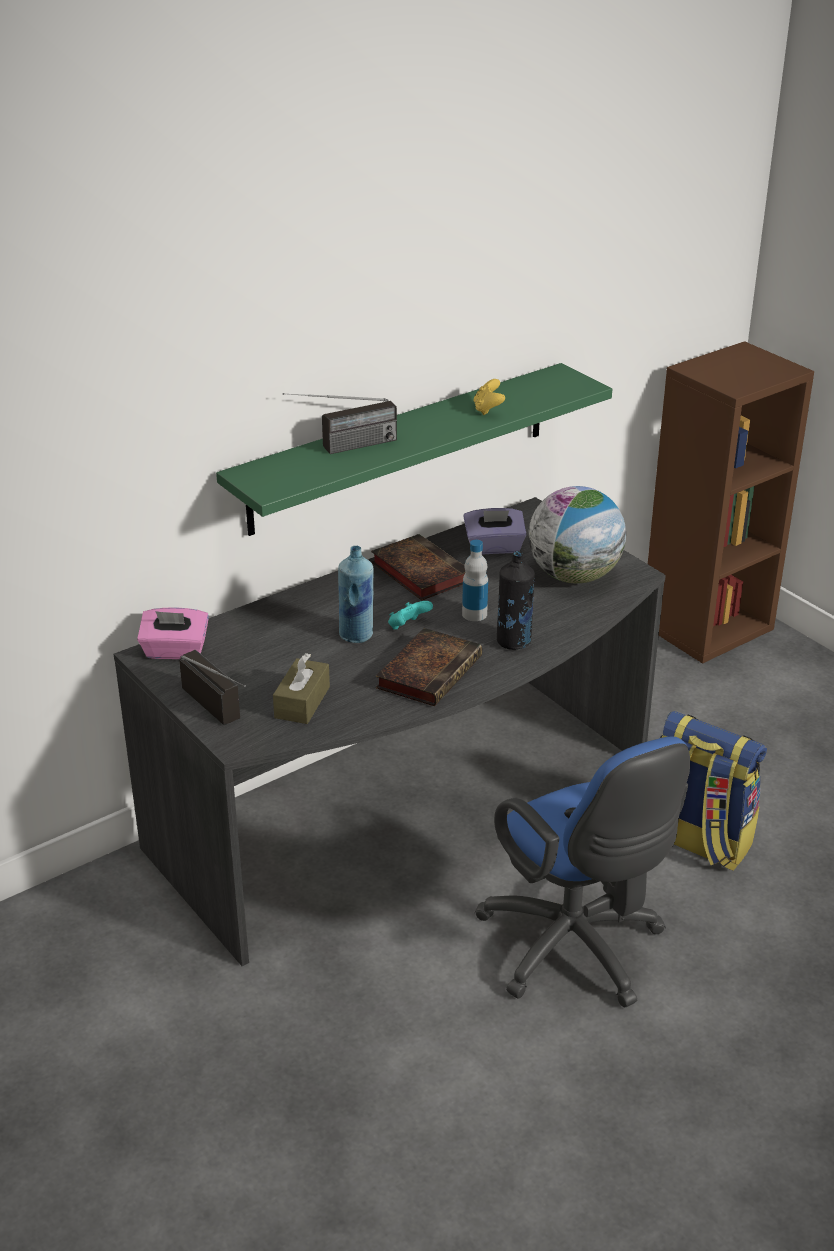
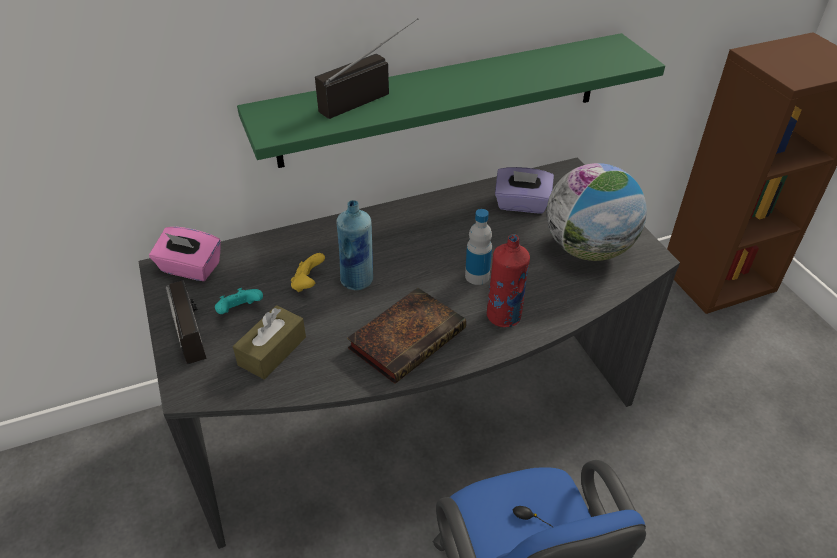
camera: 15 degrees right, 10 degrees up
(342, 448) = (369, 96): radio -> radio turned 150 degrees clockwise
(408, 627) = (409, 279): turquoise game controller -> turquoise game controller (240, 311)
(418, 572) = (442, 219): book -> none
(488, 409) = (530, 73): yellow game controller -> yellow game controller (308, 283)
(514, 641) = (504, 316): black bottle -> red bottle
(697, 842) = (659, 505): backpack -> none

